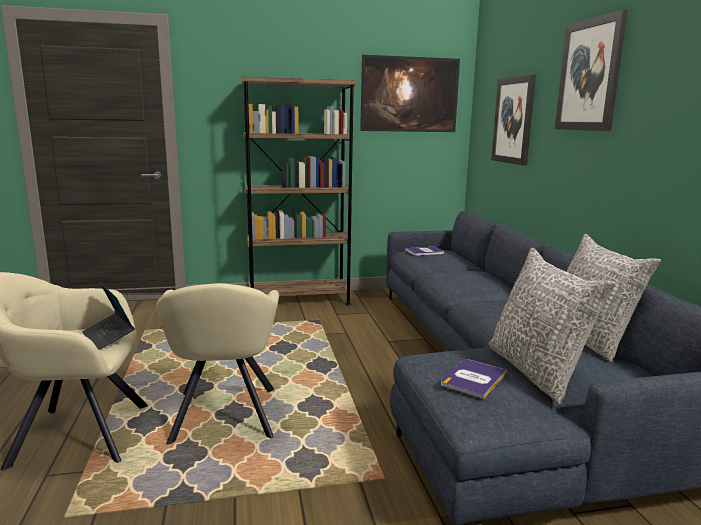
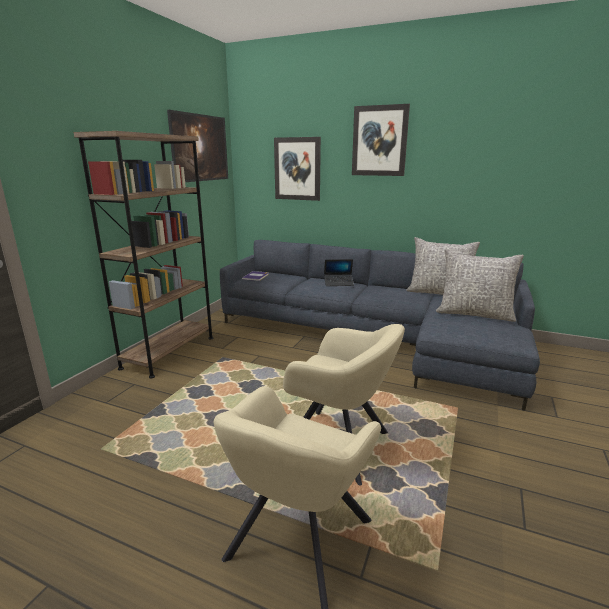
camera: 55 degrees left, 5 degrees up
(108, 337) = (310, 427): laptop -> laptop (338, 283)
(473, 379) = (478, 327): book -> none

